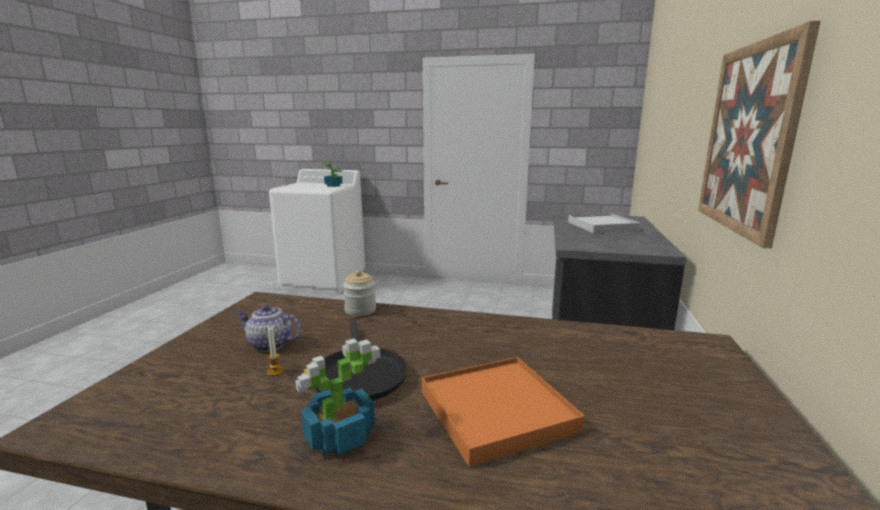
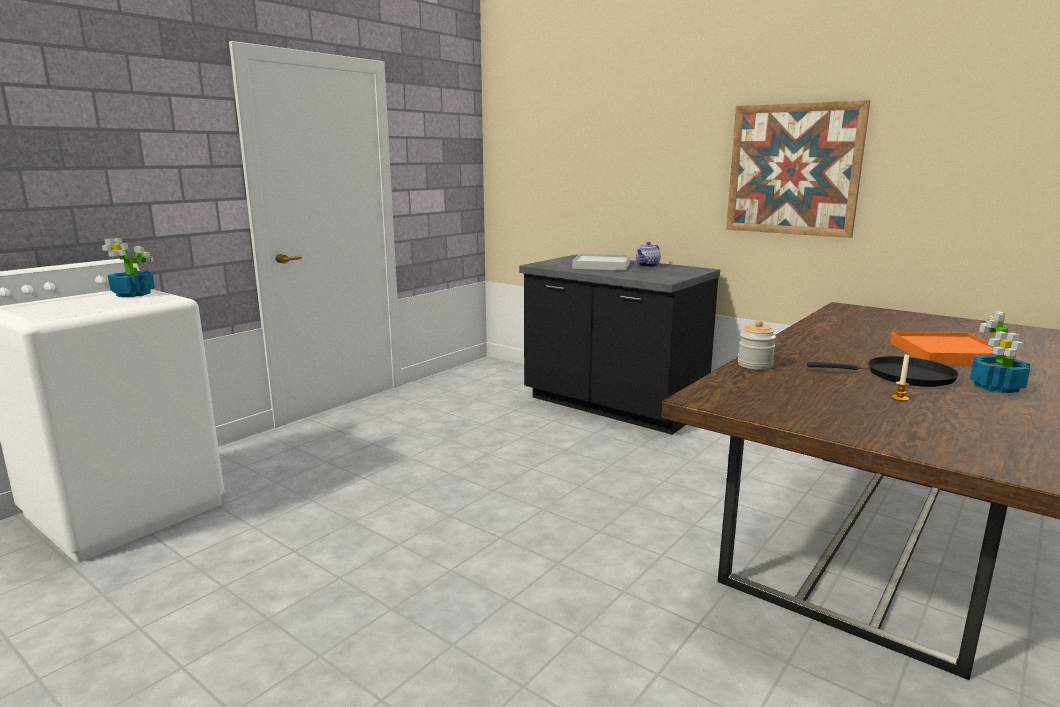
camera: 65 degrees left, 0 degrees up
(269, 344) = (839, 398): teapot -> teapot (647, 266)

